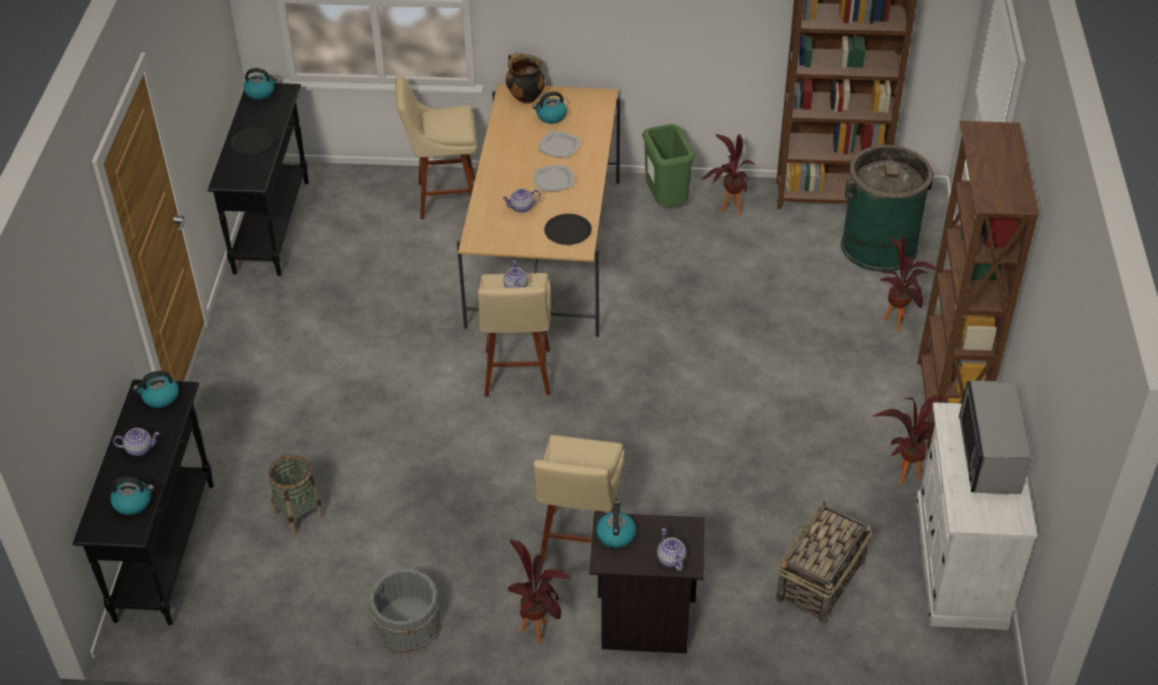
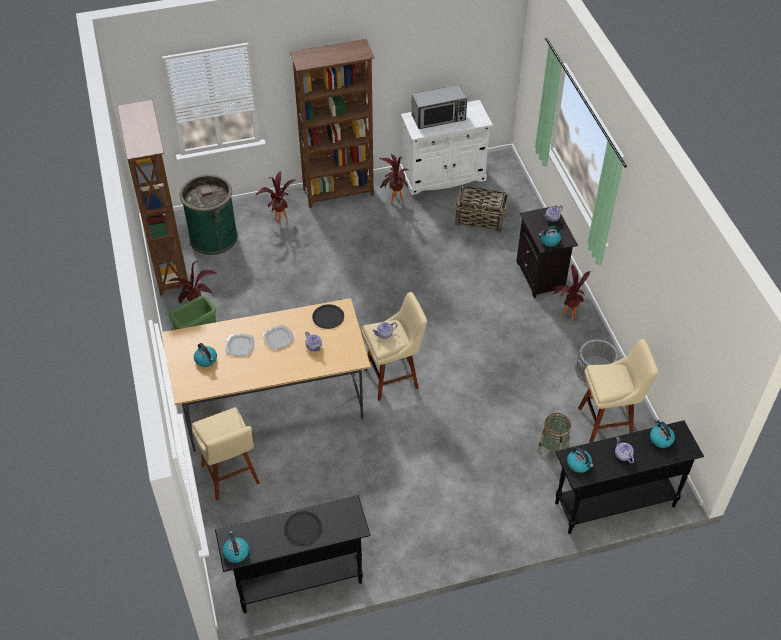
camera: 110 degrees left, 5 degrees up
(525, 97) = (186, 381): cooking pot -> none
(579, 546) = (507, 313): beige stool -> beige stool (608, 422)

